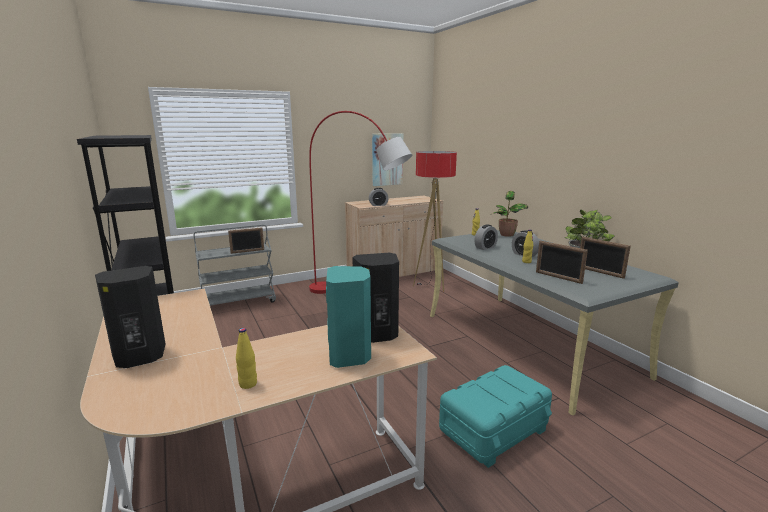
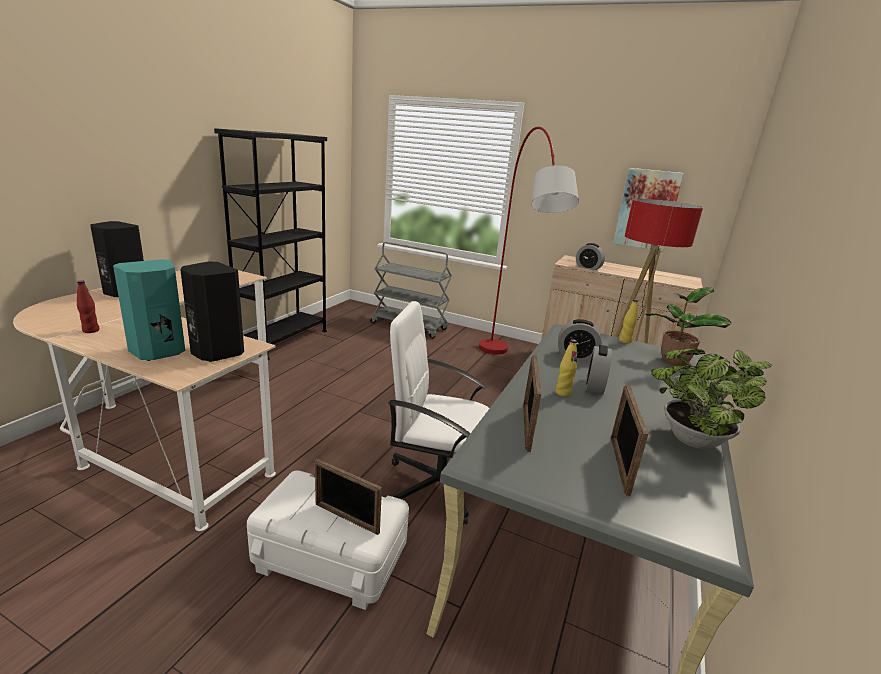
camera: 50 degrees right, 5 degrees up
(247, 251) = (418, 275): picture frame -> picture frame (346, 518)
(248, 384) = (91, 330): yellow bottle -> red bottle
(453, 367) = (437, 484): none -> white office chair
(493, 429) = (331, 556): turquoise storage box -> white storage box

